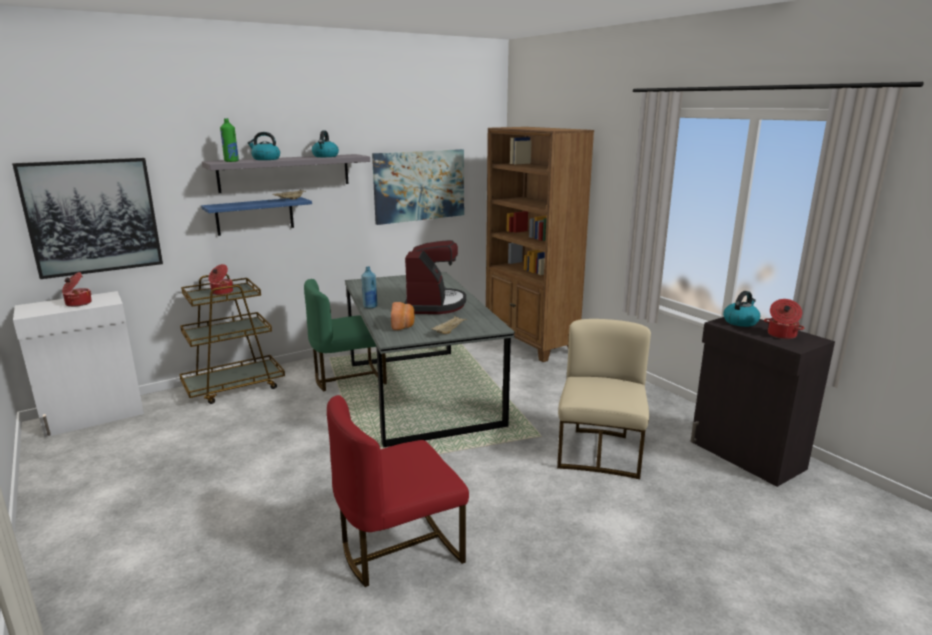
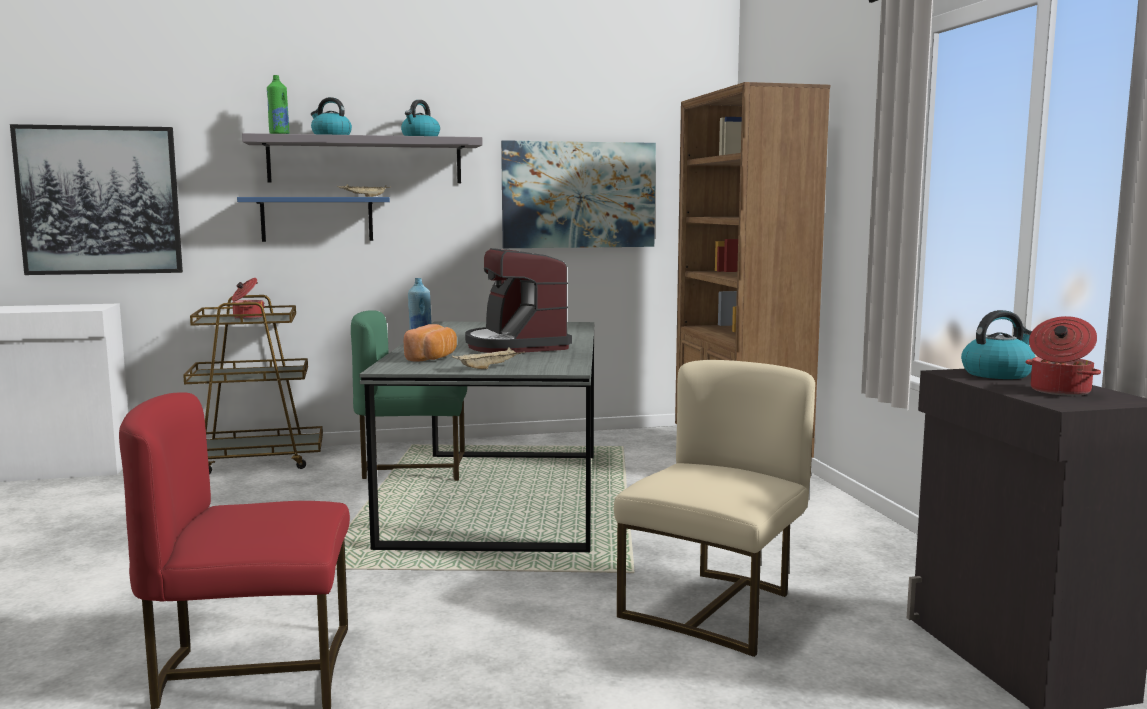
camera: 20 degrees right, 10 degrees down
(78, 303) = (55, 308): cooking pot -> none
(434, 304) = (516, 346): coffee machine -> coffee machine turned 135 degrees clockwise

